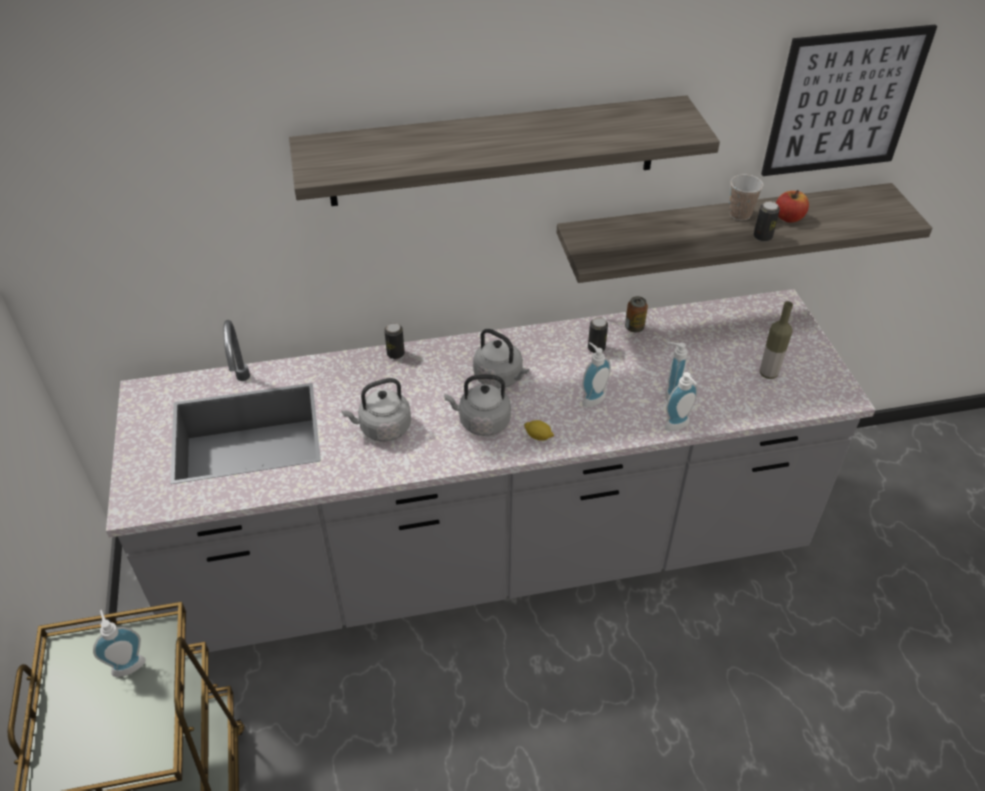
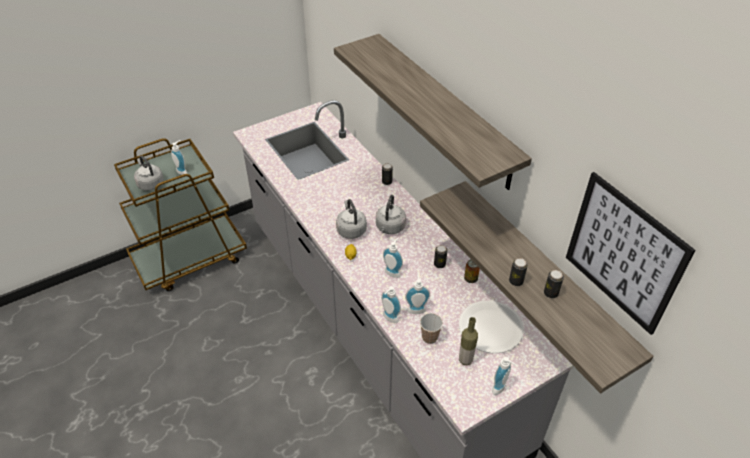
camera: 70 degrees right, 0 degrees up
(382, 428) = (328, 194): grey kettle -> grey kettle (150, 183)
(722, 336) = (490, 327): none -> white plate
(740, 214) = (536, 265): cup -> cup (429, 337)
(789, 218) = (550, 293): apple -> can
(818, 356) = (501, 388): none -> soap dispenser

